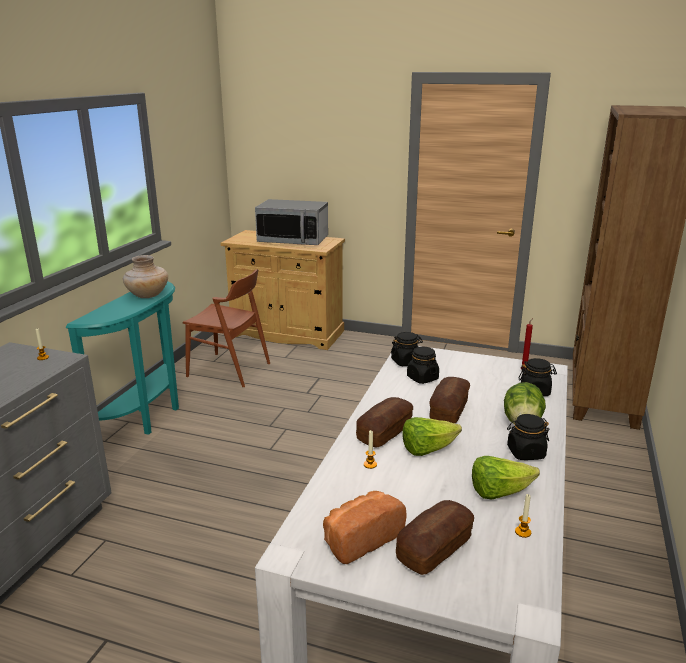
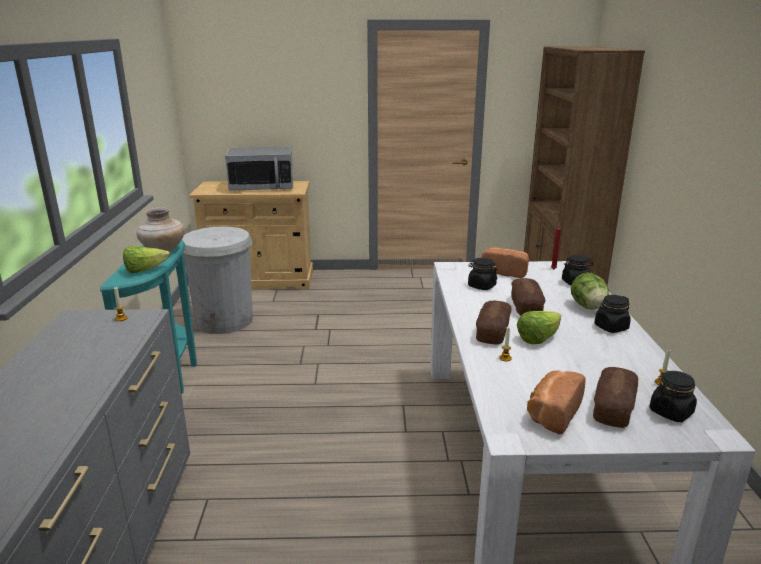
camera: 20 degrees left, 0 degrees up
(229, 370) = (224, 321): brown chair -> white trash can
(406, 362) = (456, 275): black jar -> black jar (671, 412)
(465, 365) = (505, 272): none -> bread
(499, 492) = (619, 358): lettuce -> lettuce (145, 270)

